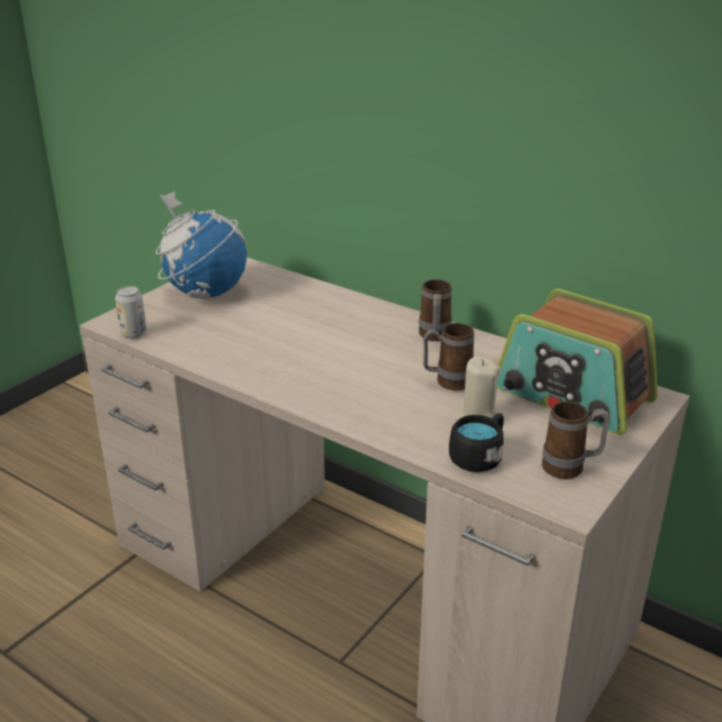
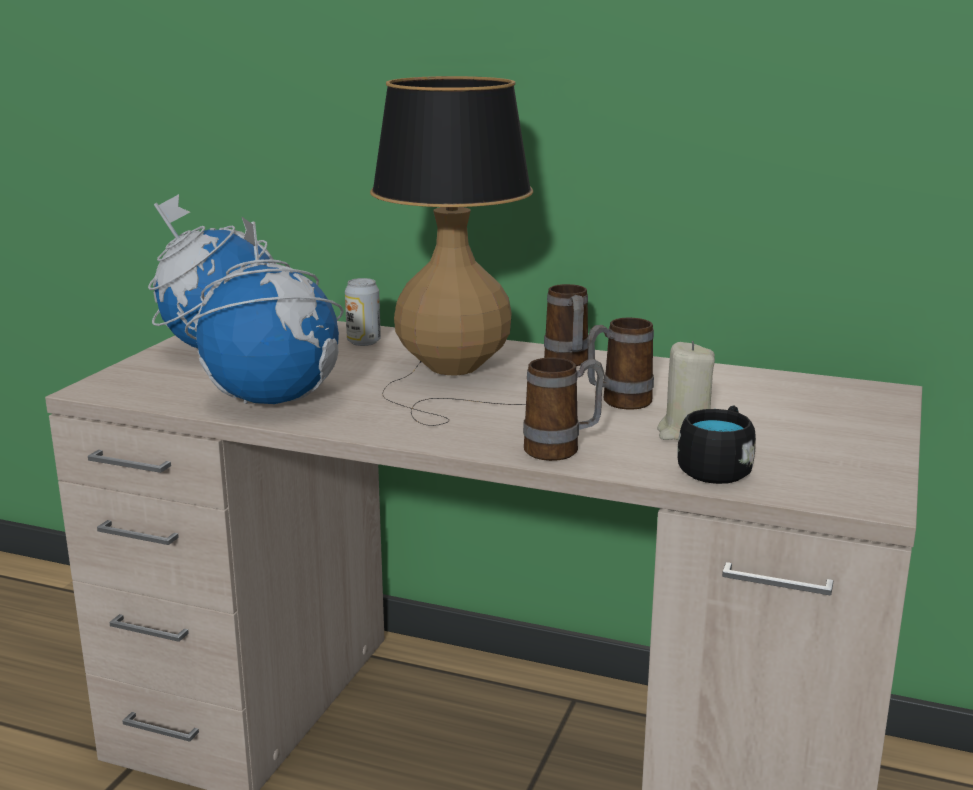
camera: 15 degrees left, 10 degrees down
(133, 333) = (137, 397): can -> can (363, 342)
(217, 346) = (273, 399): none -> globe
(347, 340) = (453, 376): none -> table lamp
(571, 468) = (842, 466): mug -> mug (562, 450)
(572, 395) = (785, 399): radio -> none

